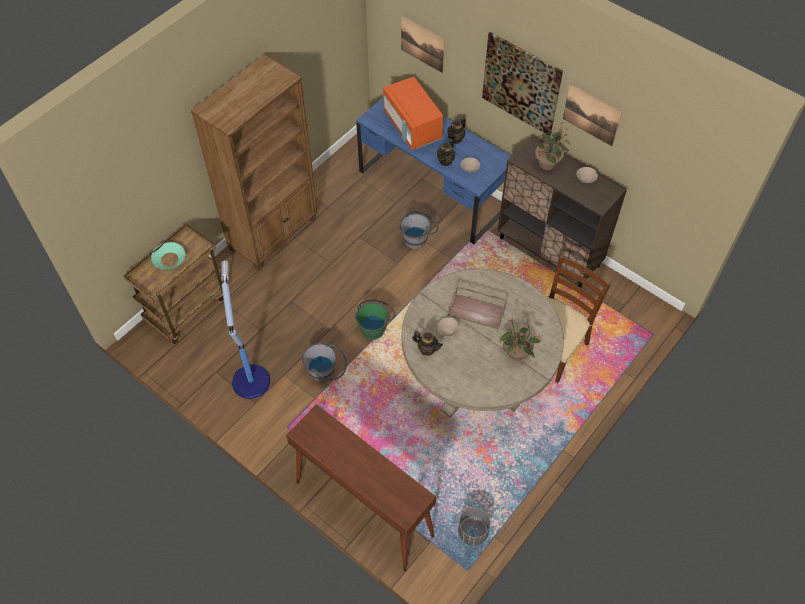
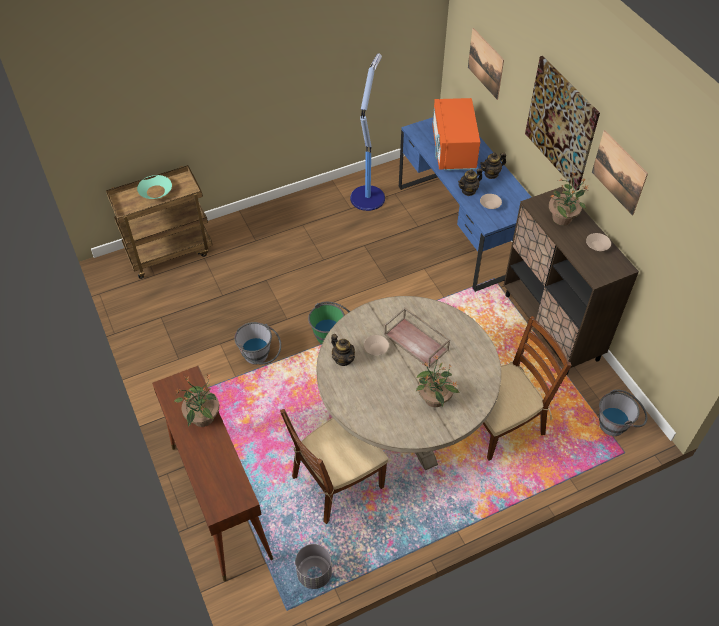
camera: 25 degrees right, 5 degrees down
(250, 380) = (187, 336): floor lamp -> floor lamp (367, 197)
(274, 234) = (286, 215): brown bookcase -> none
(348, 446) = (202, 418): none -> potted plant
(418, 238) = (421, 267): grey bucket -> grey bucket (617, 424)
(449, 452) = (336, 482): none -> brown chair

